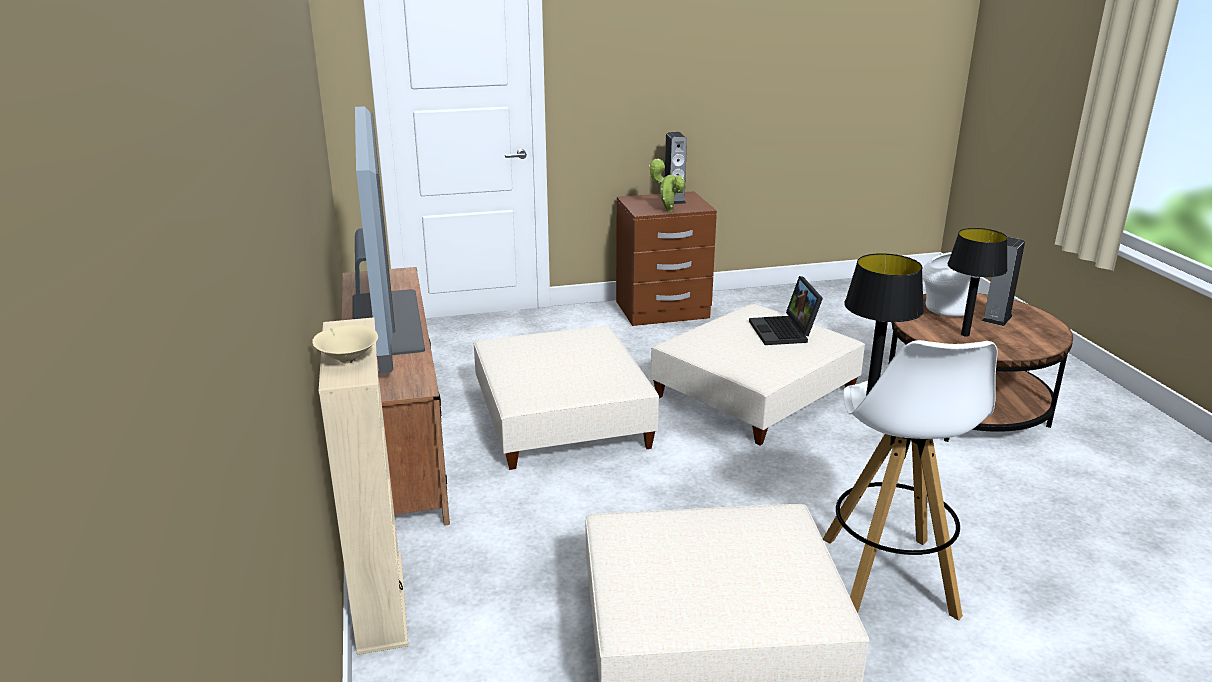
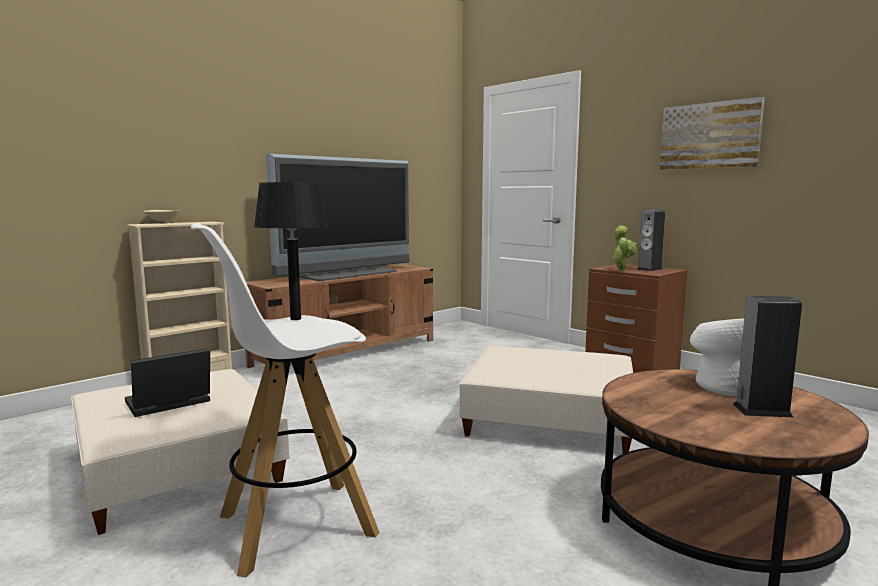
camera: 60 degrees right, 15 degrees down
(562, 418) = (421, 376): beige ottoman -> none
(709, 44) = (710, 136): none -> picture
(785, 332) = (590, 370): laptop -> laptop (167, 404)
(964, 334) = (668, 400): black table lamp -> none

